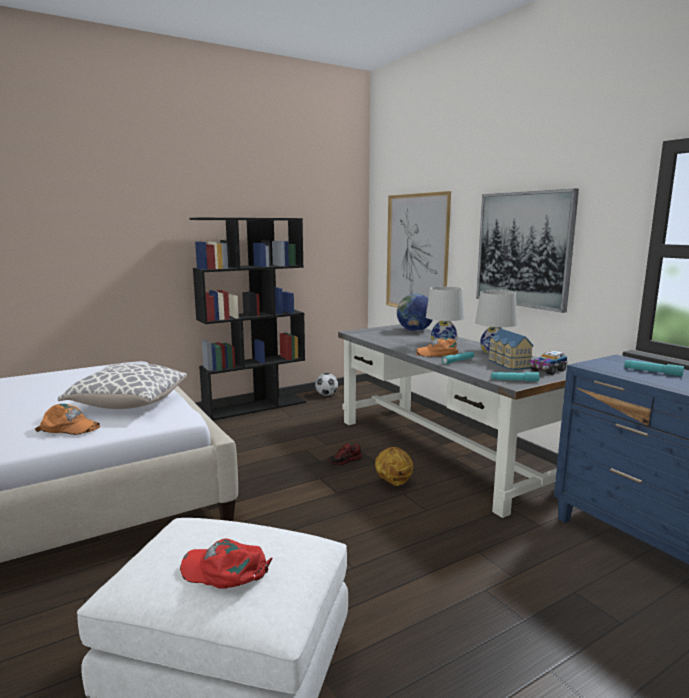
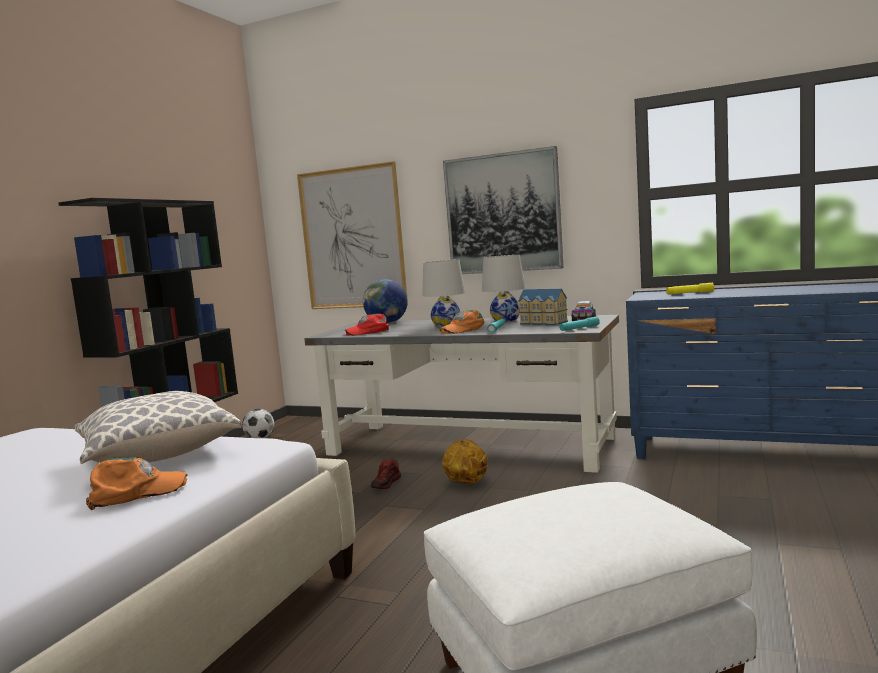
camera: 35 degrees left, 5 degrees down
(225, 570) = (605, 517): red cap -> red cap (368, 332)
(652, 372) = (690, 293): turquoise flashlight -> yellow flashlight

